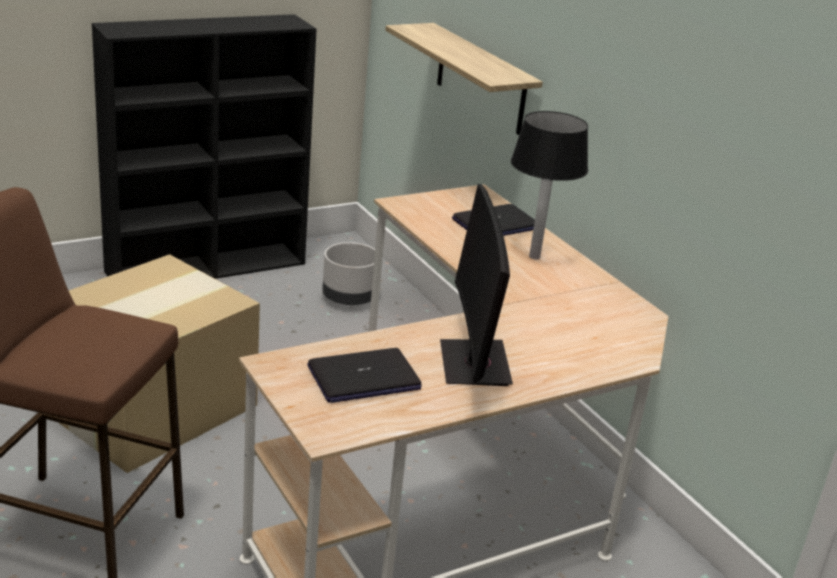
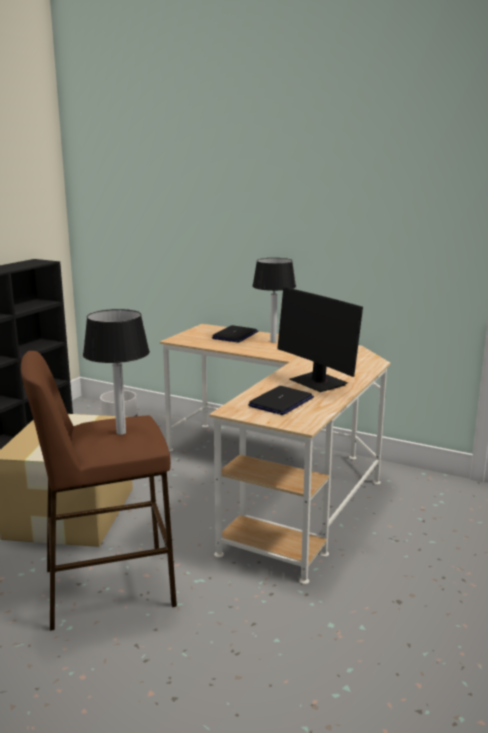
camera: 30 degrees left, 10 degrees down
(86, 343) = (122, 432): none -> table lamp
(481, 79) = (182, 264): shelf -> none

